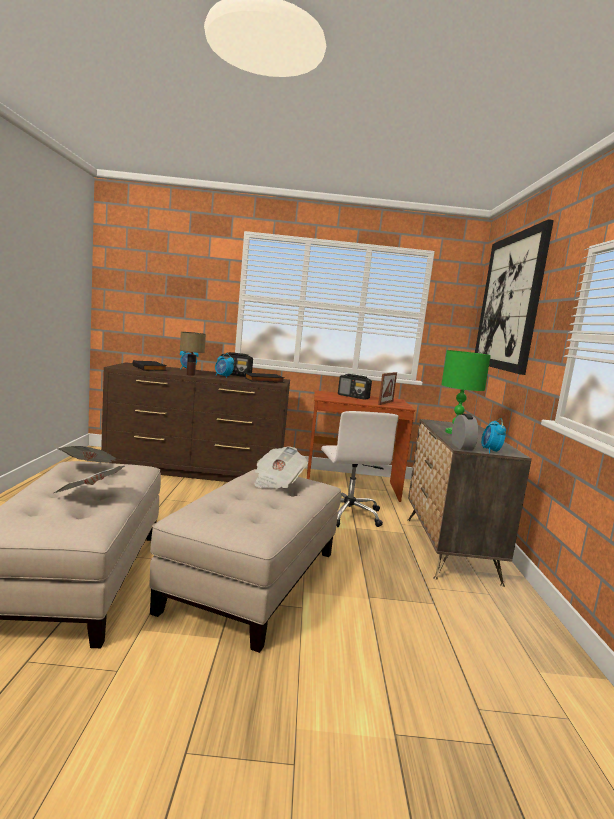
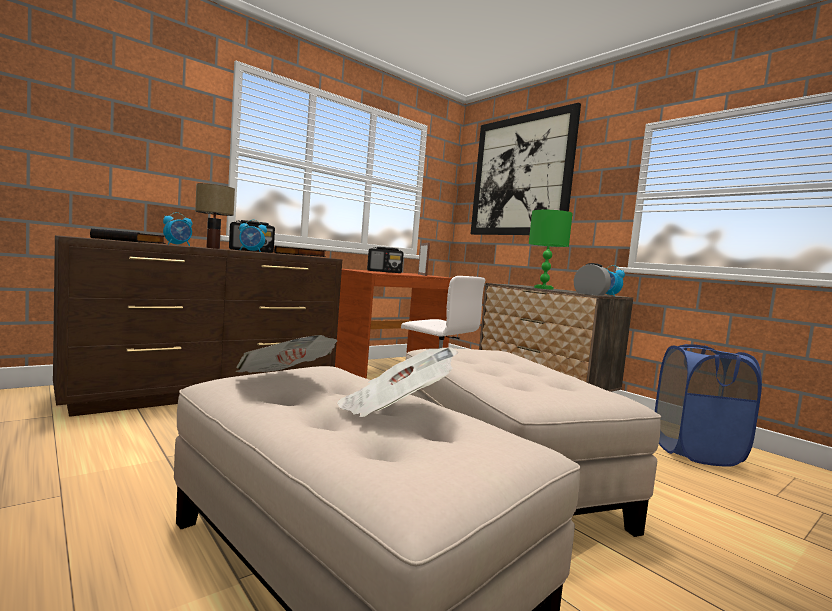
camera: 40 degrees left, 5 degrees down
(276, 482) = (477, 354): newspaper -> none
(497, 647) = (696, 452): none -> blue laundry basket

